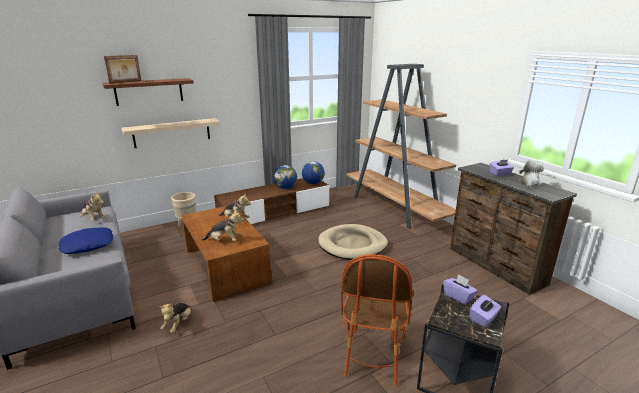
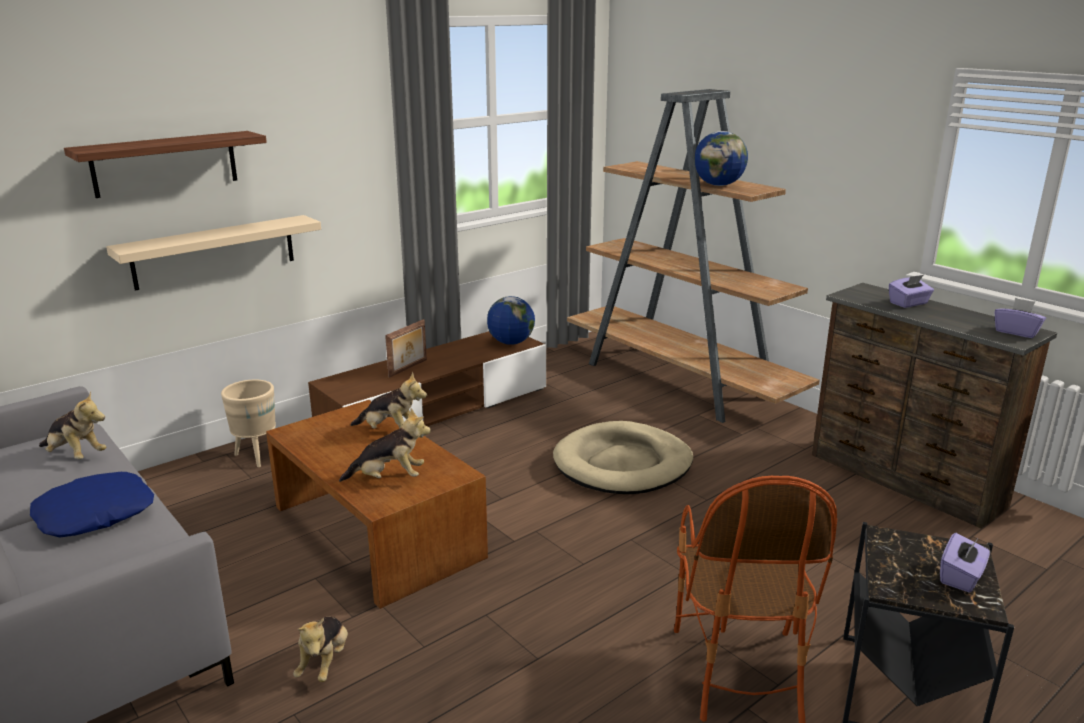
camera: 10 degrees left, 0 degrees up
(126, 82) = (119, 145): picture frame -> picture frame (408, 368)
(286, 188) = (458, 356): globe -> globe (718, 185)
(458, 297) = (902, 542): purple tissue box -> purple tissue box (1016, 332)
(529, 183) = (969, 319): plush toy -> none

